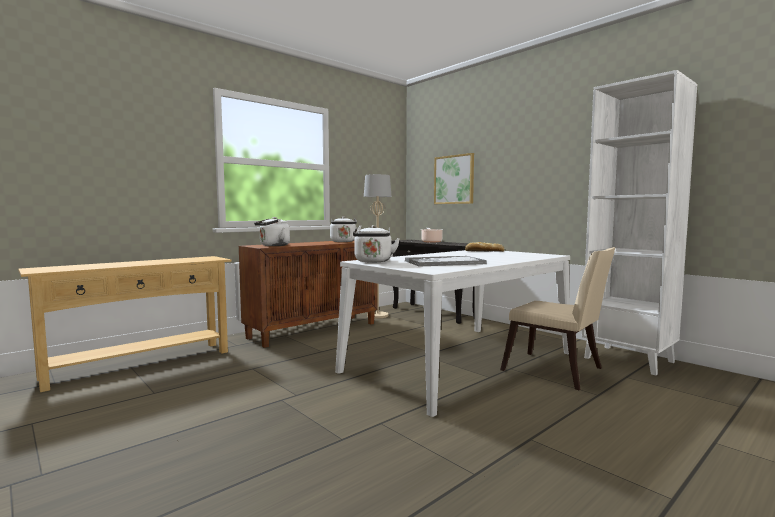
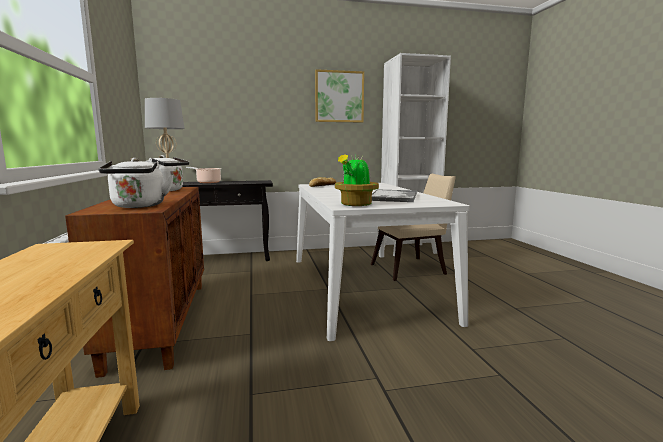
camera: 60 degrees left, 5 degrees up
(373, 261) = (355, 205): white kettle -> potted plant
(454, 179) = (223, 113): picture -> picture (339, 96)

